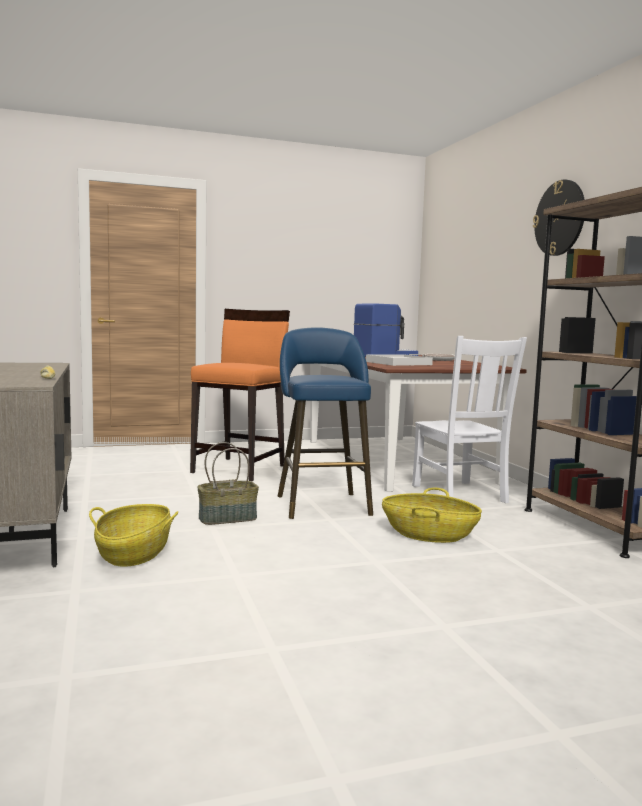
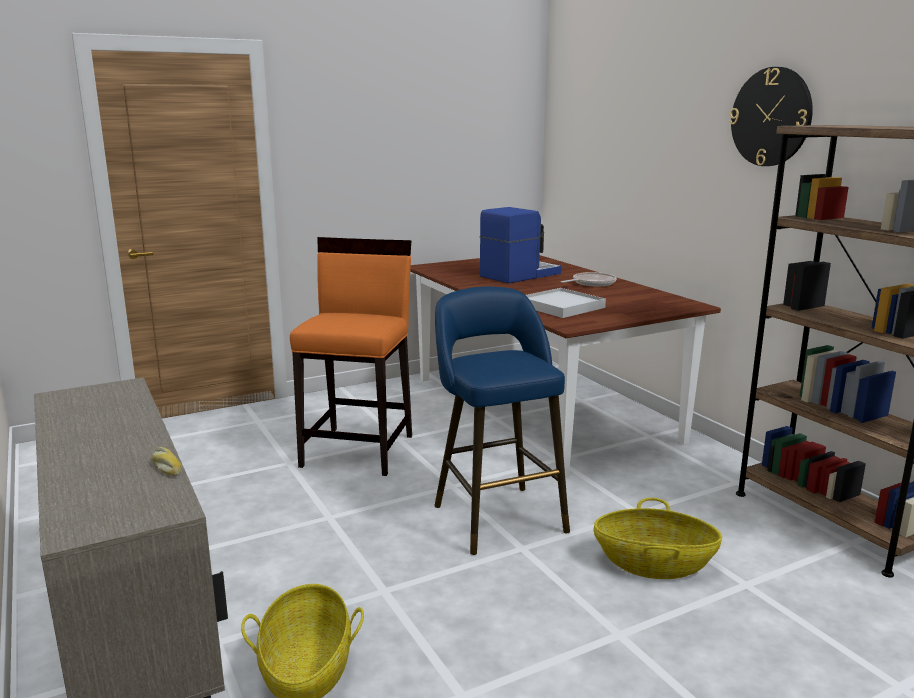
camera: 10 degrees left, 10 degrees up
(228, 518) = (393, 565): basket -> none
(460, 495) = (649, 472): white chair -> none

